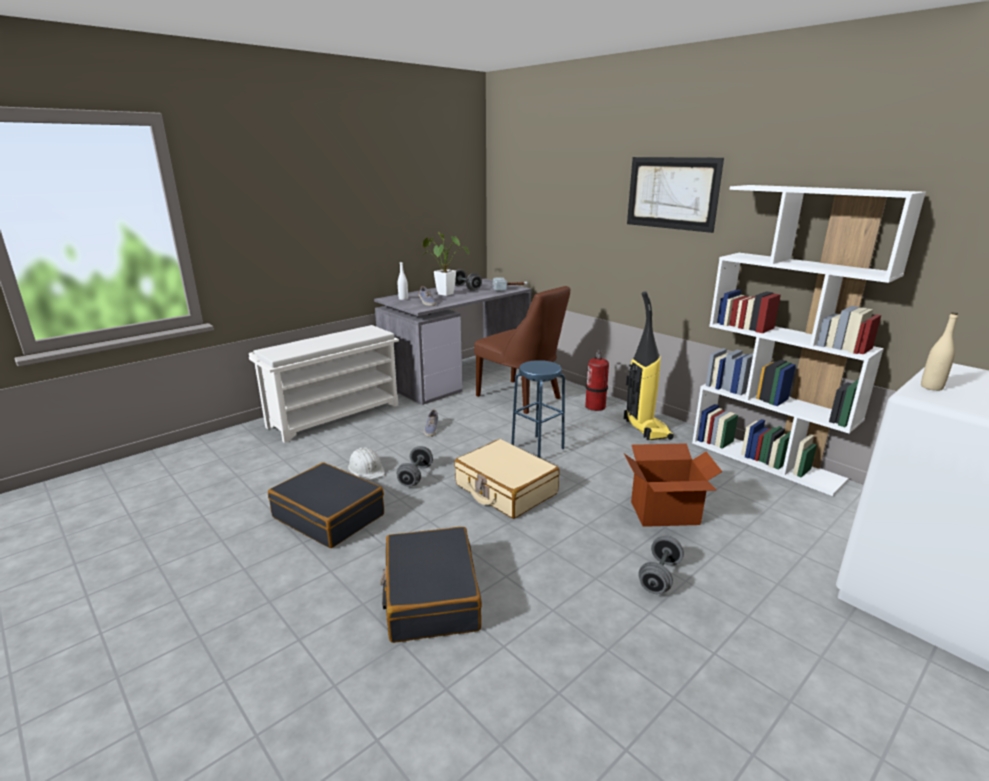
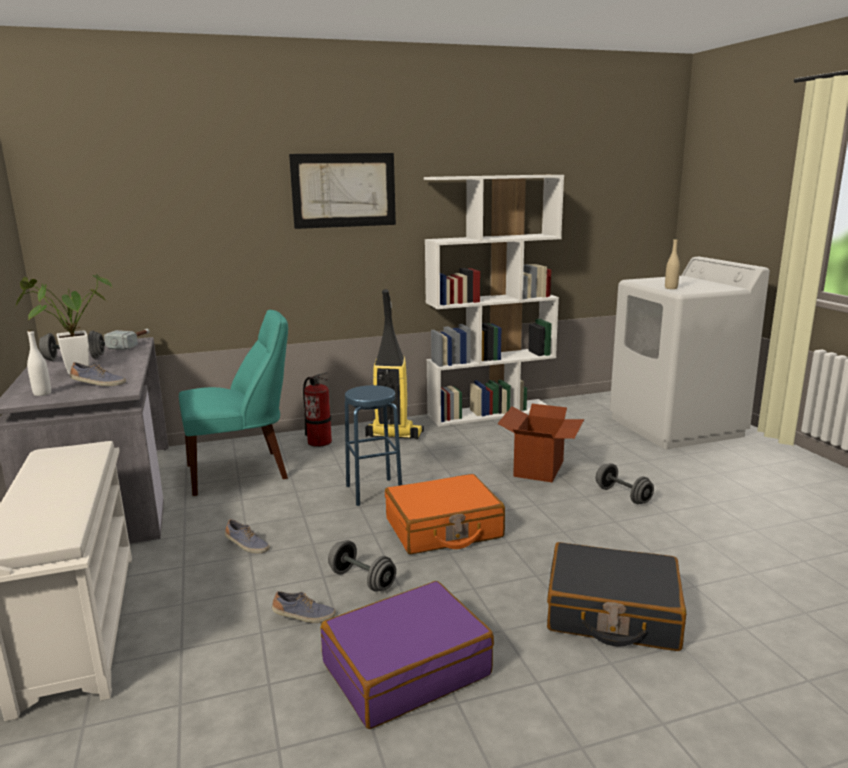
camera: 65 degrees left, 5 degrees down
(329, 516) = (406, 668): black suitcase -> purple suitcase
(366, 469) = (304, 617): white hard hat -> shoe
(505, 489) = (443, 529): beige suitcase -> orange suitcase
(521, 398) = (242, 471): brown chair -> turquoise chair

